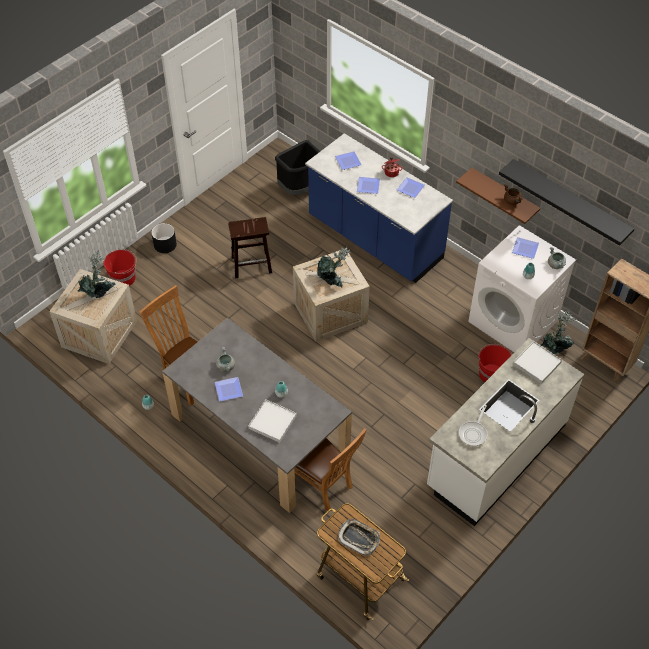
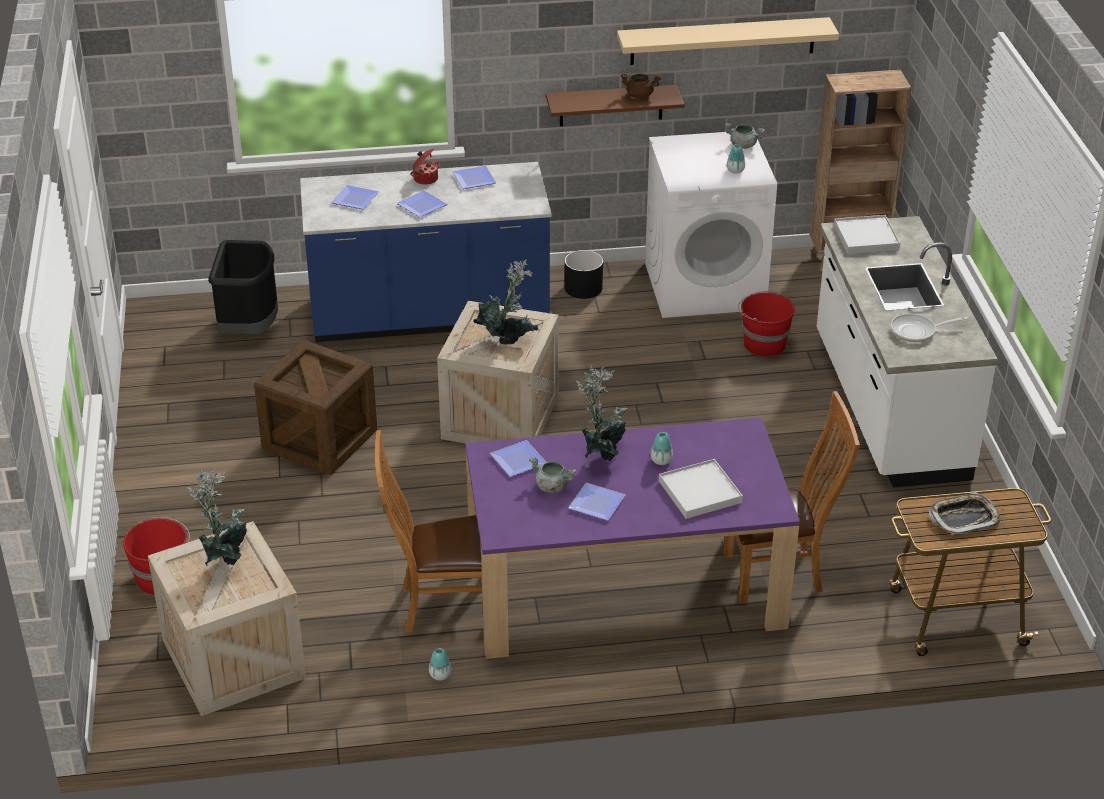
camera: 50 degrees left, 15 degrees down
(165, 245) = (160, 503): black planter -> black planter (583, 288)
(252, 264) = (320, 440): brown stool -> crate
(259, 434) = (624, 588): grey dining table -> purple dining table
(473, 433) = (917, 331): frying pan -> frying pan turned 105 degrees clockwise
(524, 248) = (689, 151): plate -> plate (516, 460)
(555, 349) = (784, 280): potted plant -> potted plant (601, 454)
(570, 201) = (723, 41): black shelf -> beige shelf

